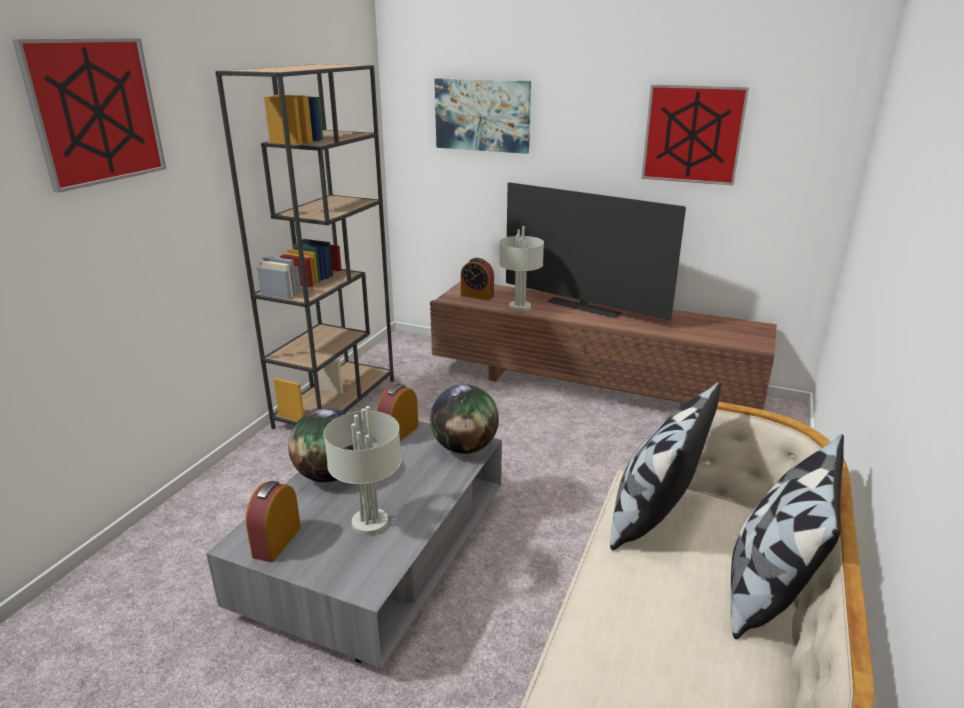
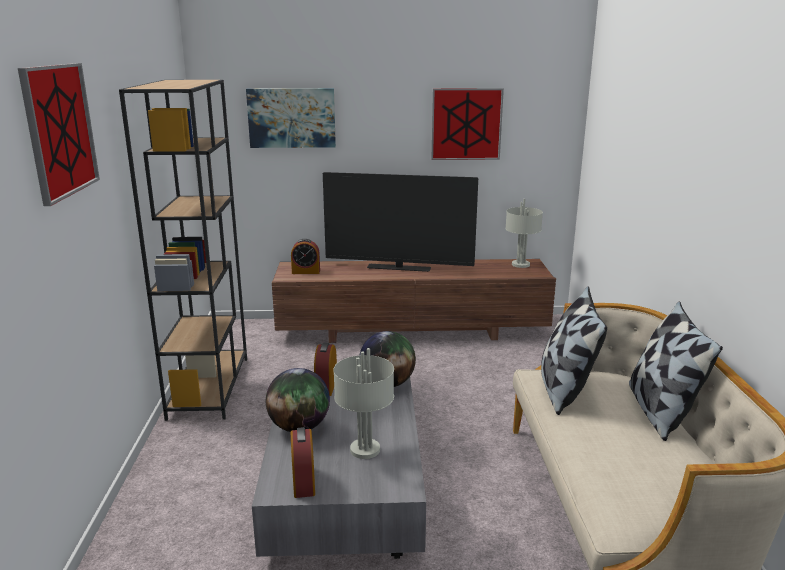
camera: 25 degrees left, 5 degrees down
(520, 307) = (350, 275): grey table lamp -> grey table lamp (521, 265)

